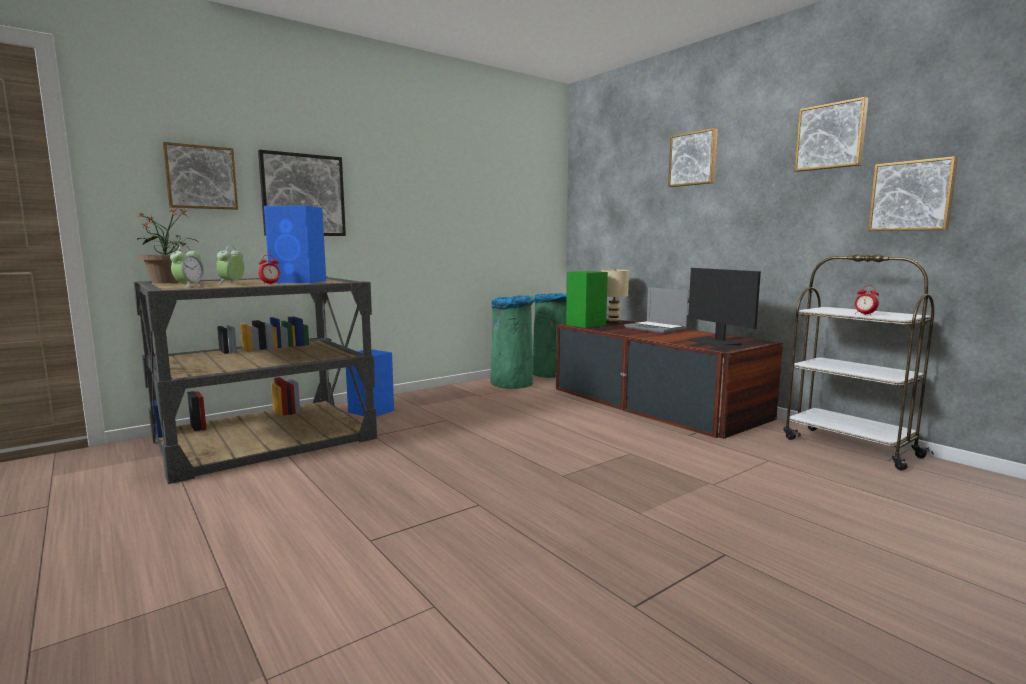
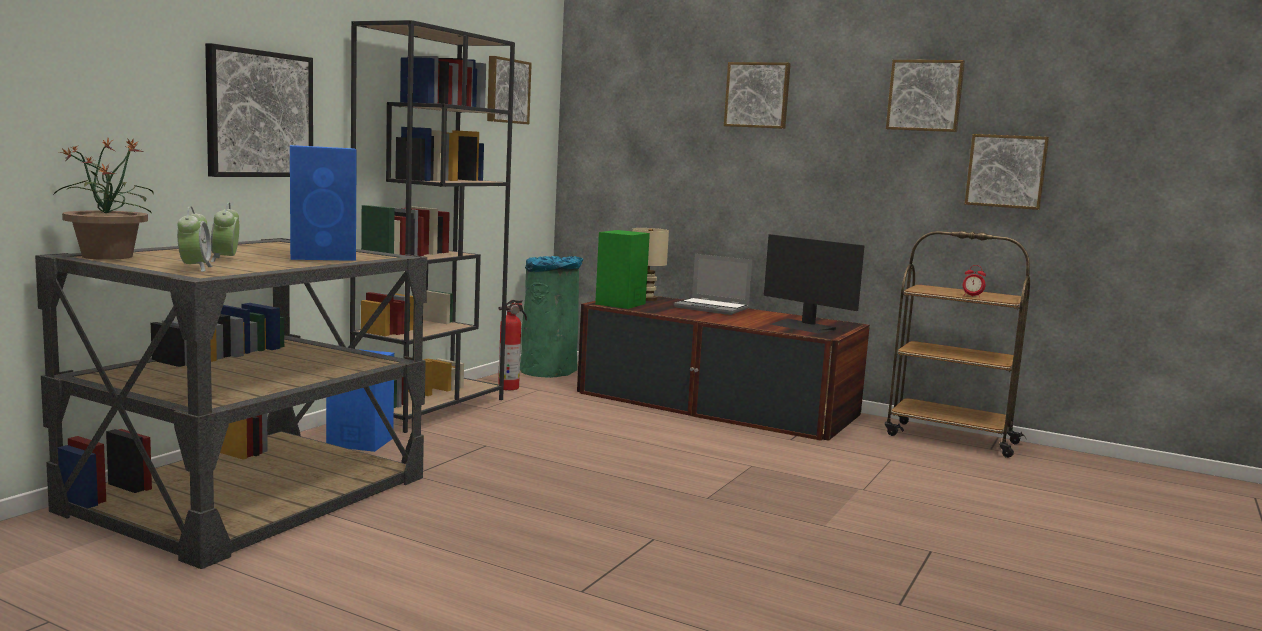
camera: 25 degrees left, 0 degrees up
(201, 177) = (129, 84): picture -> picture (506, 91)
(270, 284) = (307, 263): alarm clock -> none
(442, 393) = (430, 408): none -> bookcase
(512, 383) = (510, 387): green trash can -> fire extinguisher
(849, 447) = (949, 438): white cart -> brown cart

